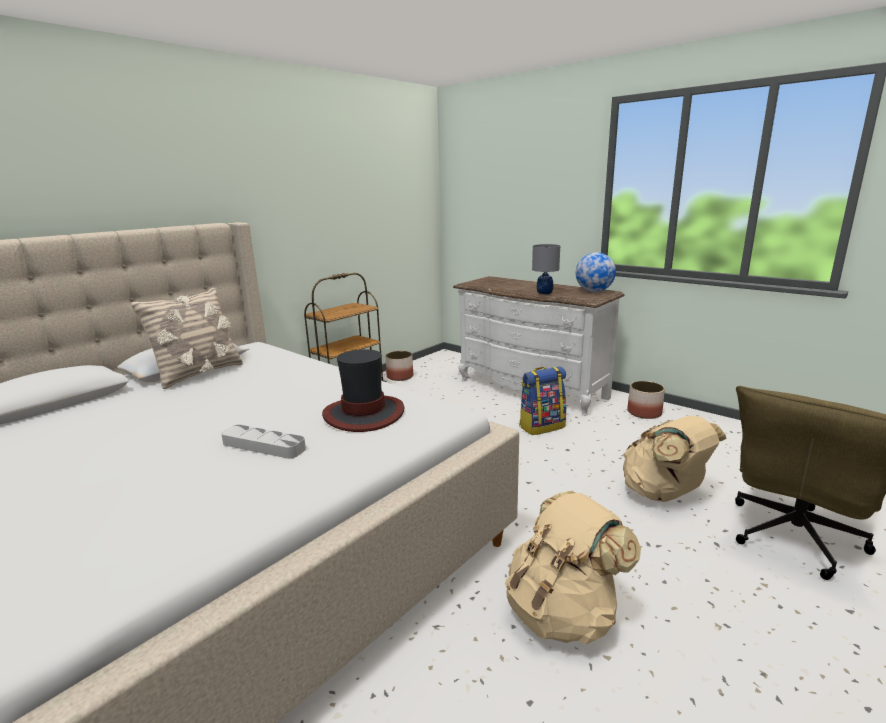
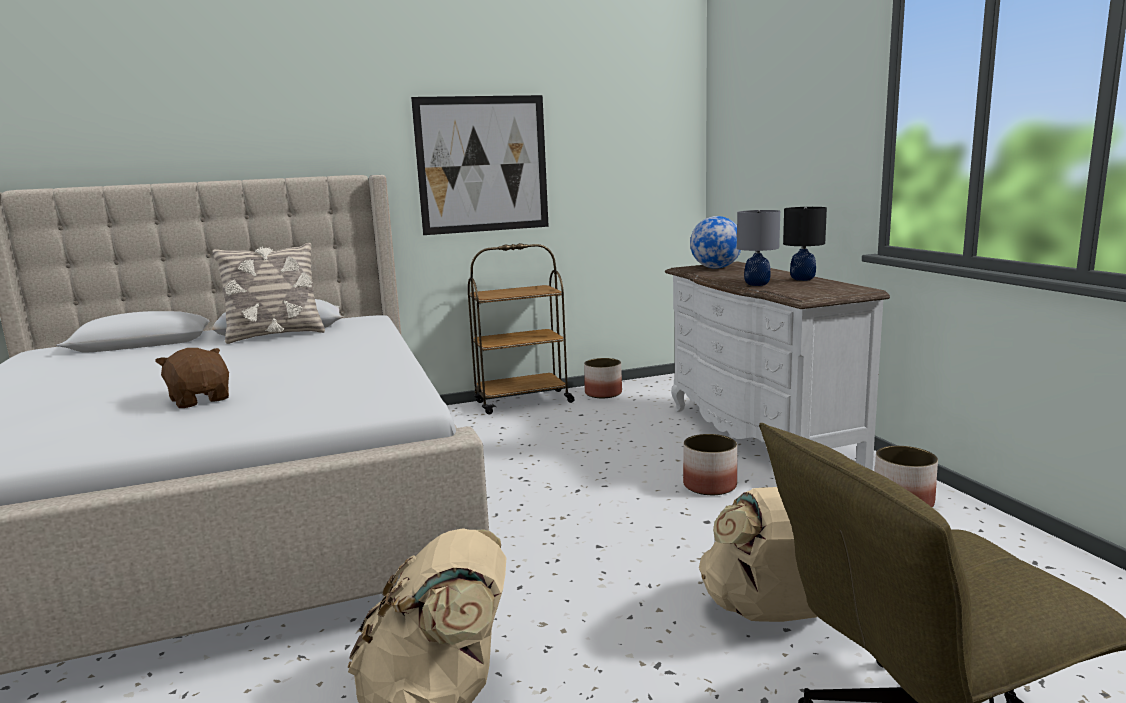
camera: 30 degrees right, 5 degrees down
(263, 446) = (200, 399): grey tray -> brown plush toy
(307, 211) = (482, 164): none -> picture
(364, 414) = (330, 389): hat -> none
(541, 426) = (710, 485): backpack -> planter
(561, 287) = (802, 280): none -> black table lamp
(594, 291) = (838, 287): globe -> globe (715, 268)

